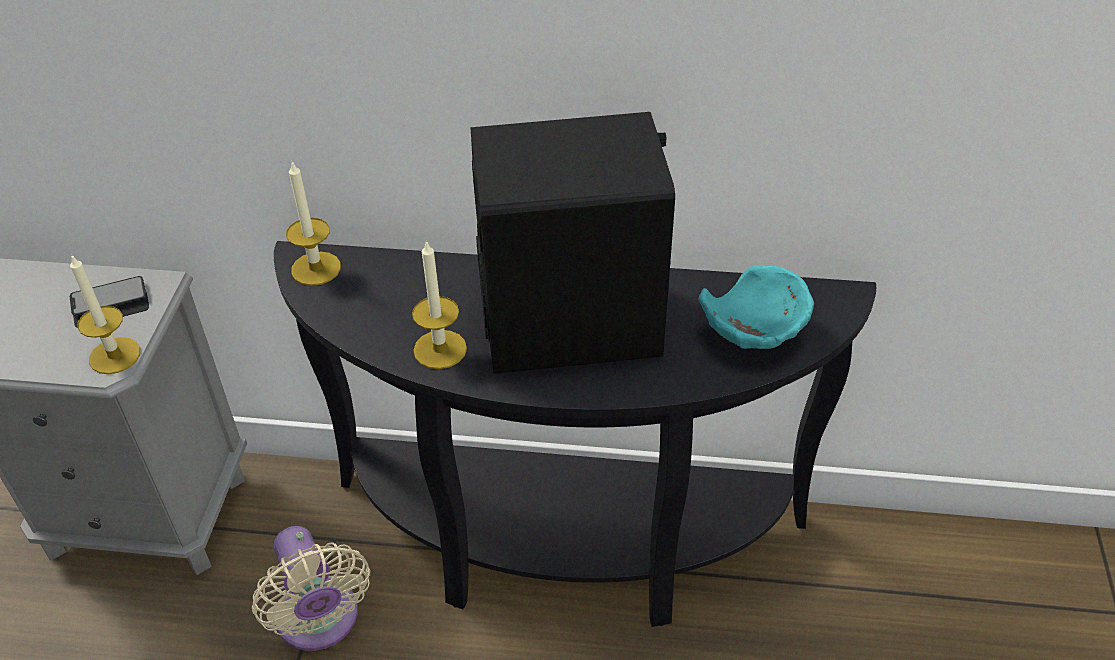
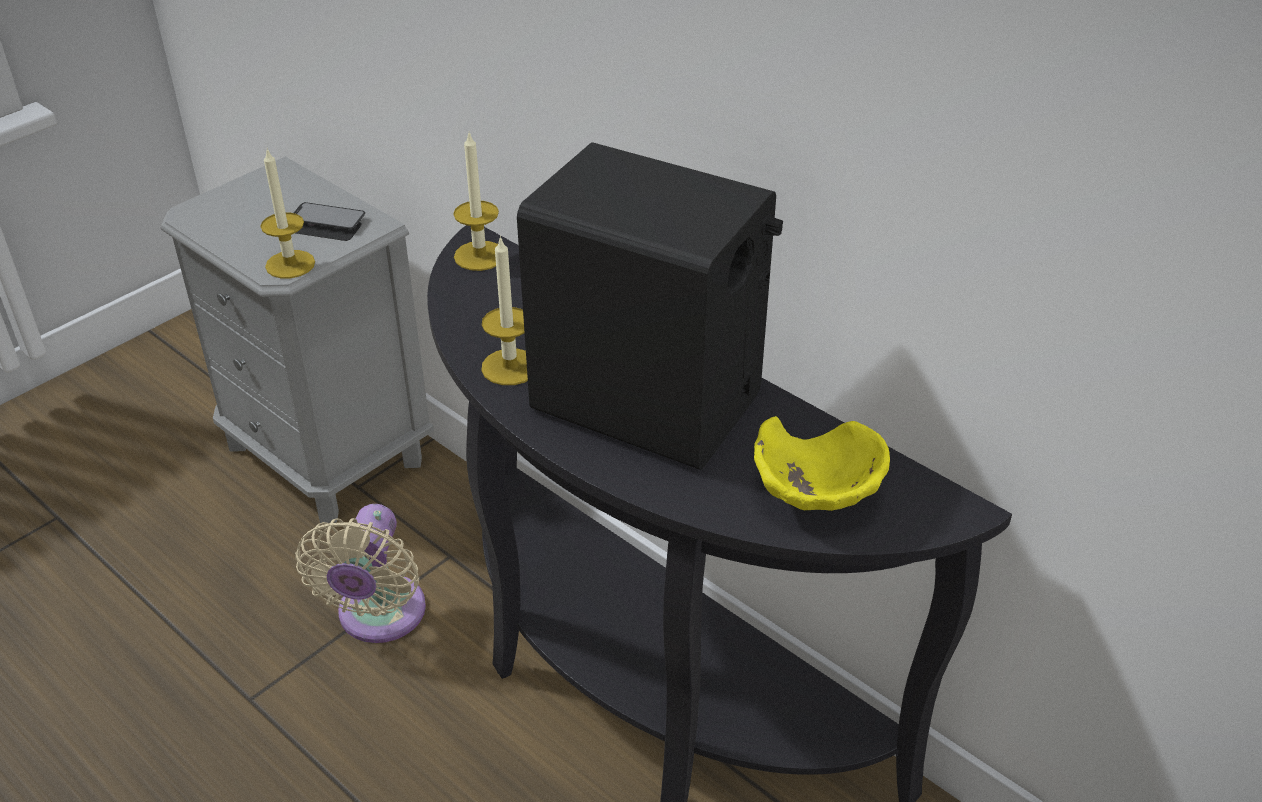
camera: 35 degrees right, 5 degrees down
(753, 336) = (814, 498): turquoise bowl -> yellow bowl

